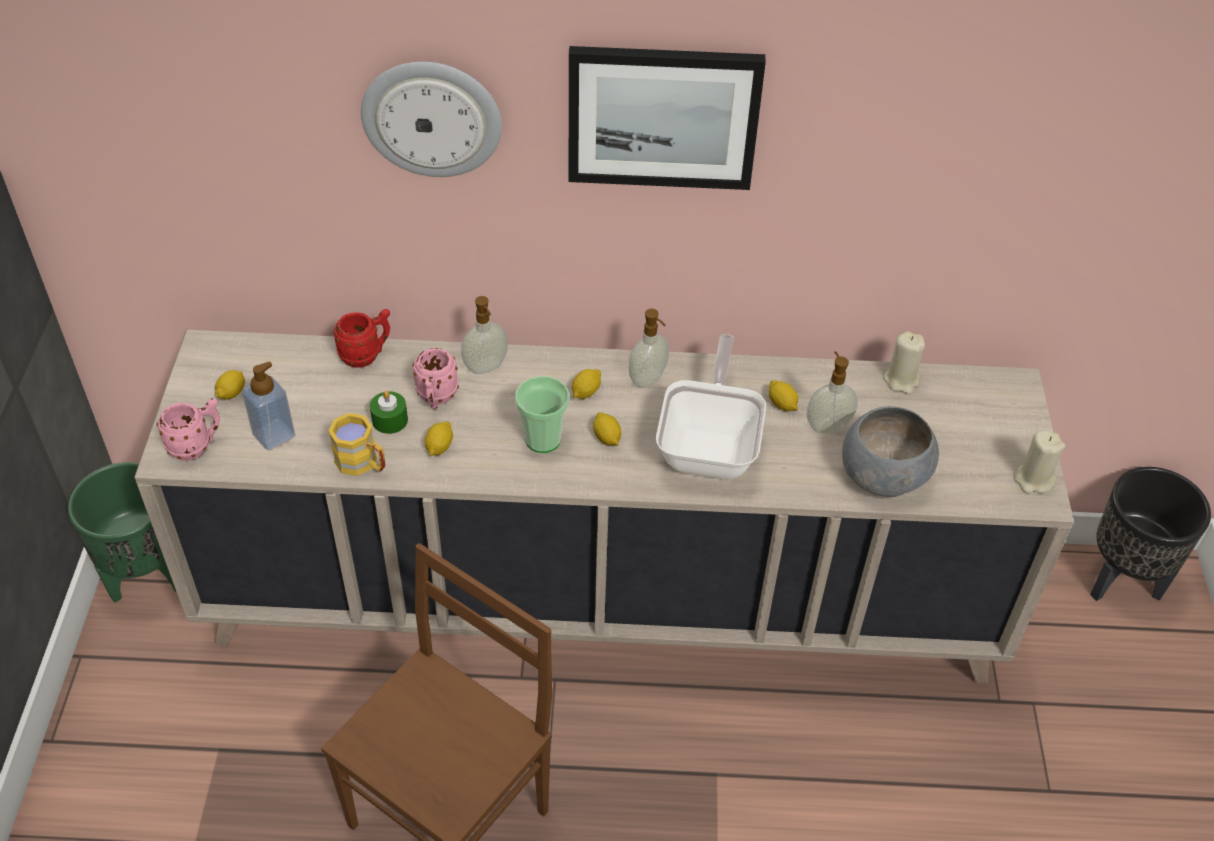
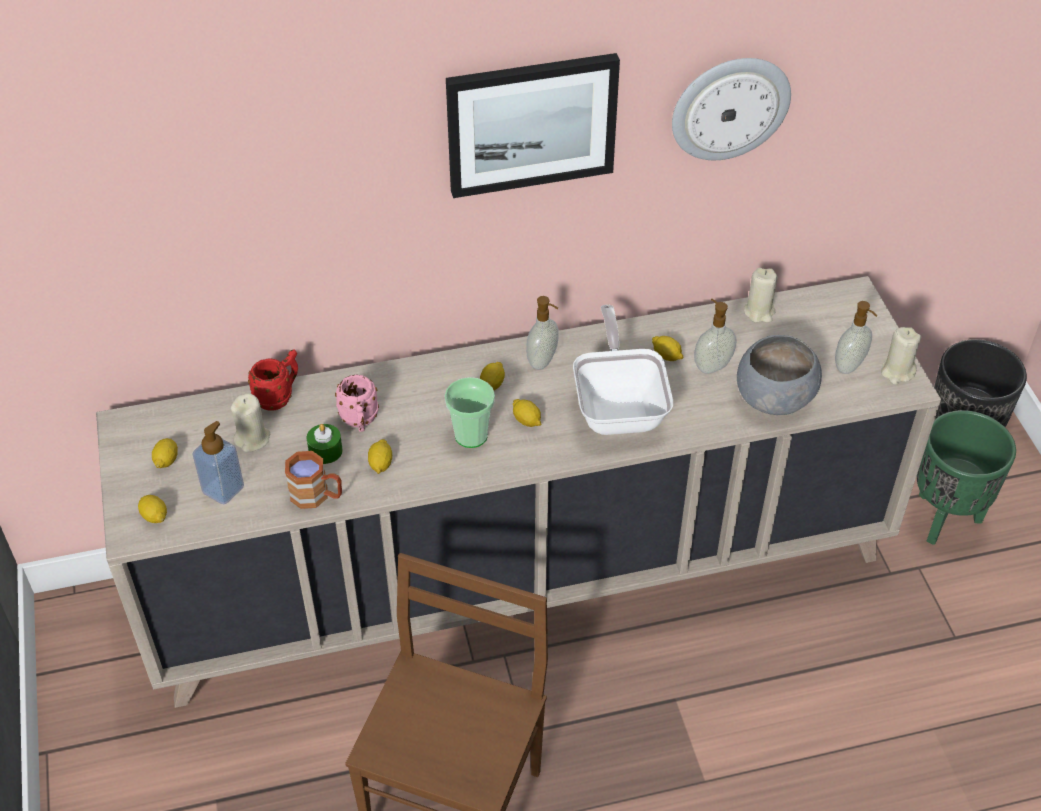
camera: 15 degrees left, 0 degrees up
(149, 578) = (85, 662): green planter -> green planter (944, 518)
(197, 445) = (154, 516): pink mug -> lemon
(323, 391) = (252, 439): none -> beige candle
(363, 464) = (317, 496): yellow mug -> brown mug
(432, 118) = (323, 165): wall clock -> wall clock (729, 107)
(486, 367) = (394, 383): soap dispenser -> soap dispenser (850, 366)

